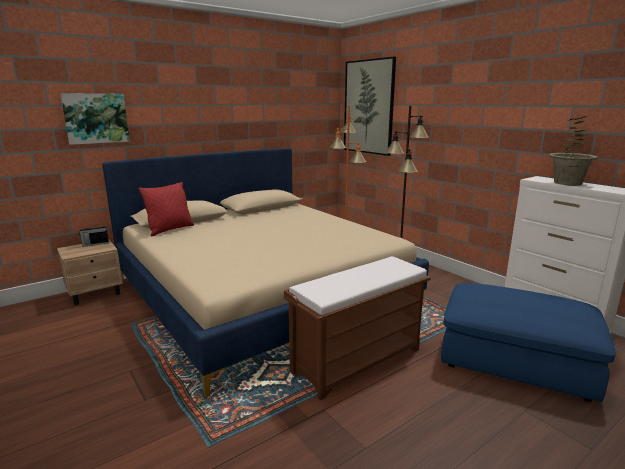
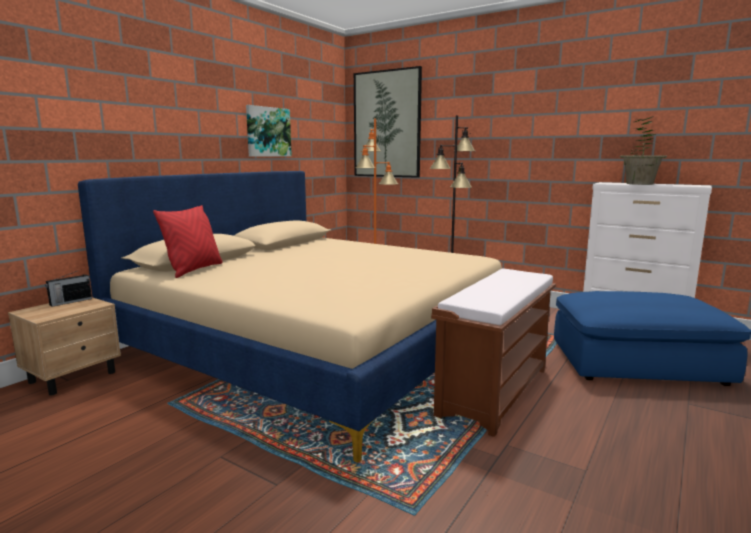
camera: 20 degrees left, 5 degrees down
(96, 118) = (68, 117): picture -> picture (268, 132)

